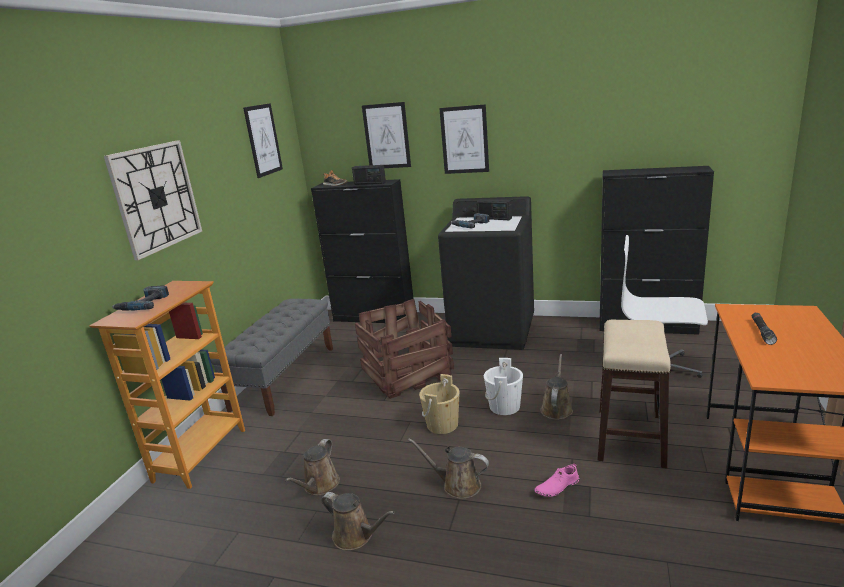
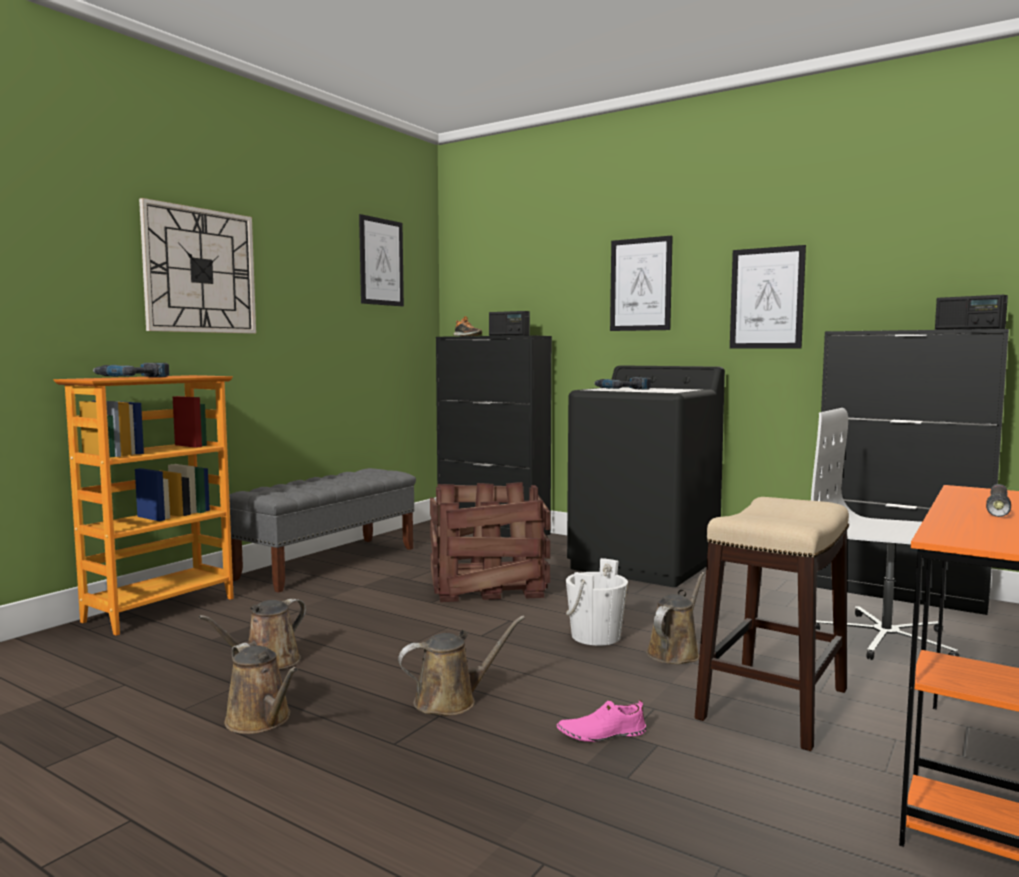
camera: 15 degrees right, 15 degrees down
(386, 136) = (542, 278): picture -> picture (766, 298)
(442, 424) = (488, 638): beige bucket -> none
(457, 485) = (451, 701): brown watering can -> brown watering can turned 120 degrees clockwise
(494, 218) = (662, 388): radio -> radio (969, 329)

